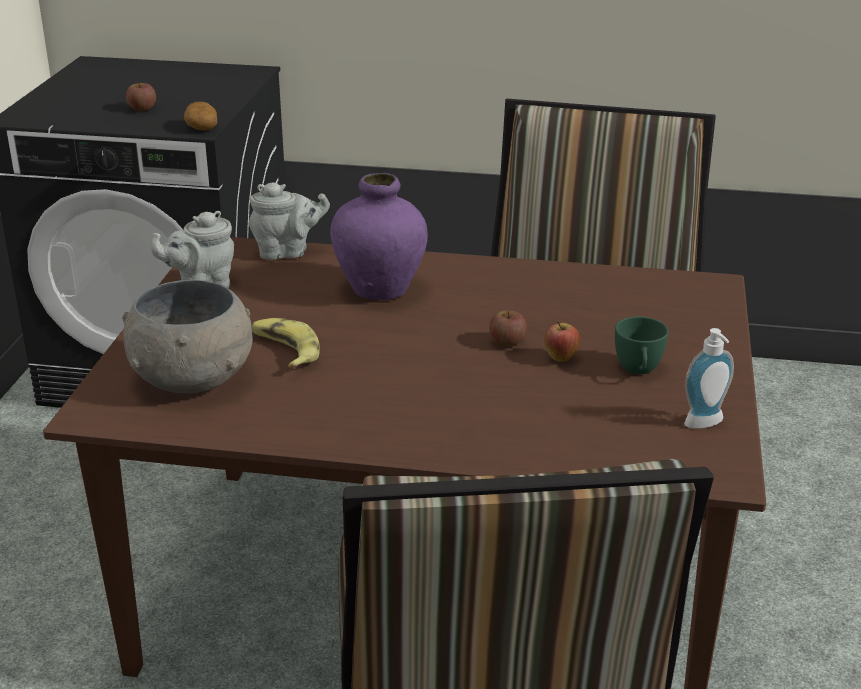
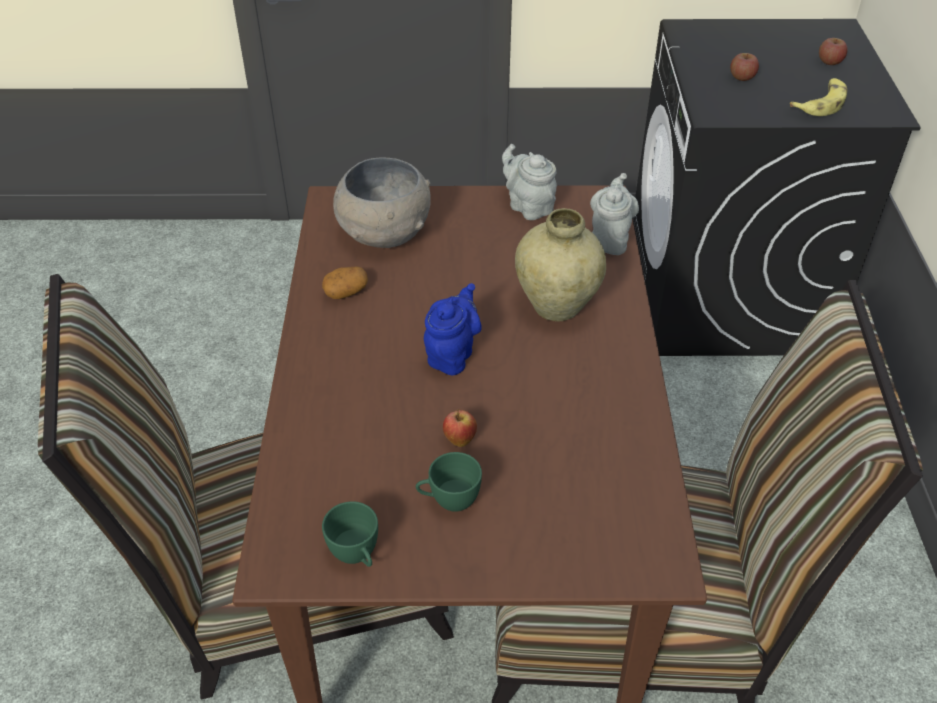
camera: 80 degrees right, 15 degrees up
(201, 127) = (715, 115): potato -> potato (346, 291)
(285, 351) = (434, 269): banana -> banana (820, 103)
(287, 252) = (610, 239): grey teapot -> grey teapot turned 150 degrees counterclockwise
(380, 290) = (556, 306): purple vase -> beige vase
(434, 352) = (452, 354): none -> blue teapot
(507, 342) = (482, 400): apple -> apple (830, 62)
(706, 424) = (357, 555): soap dispenser -> green cup

